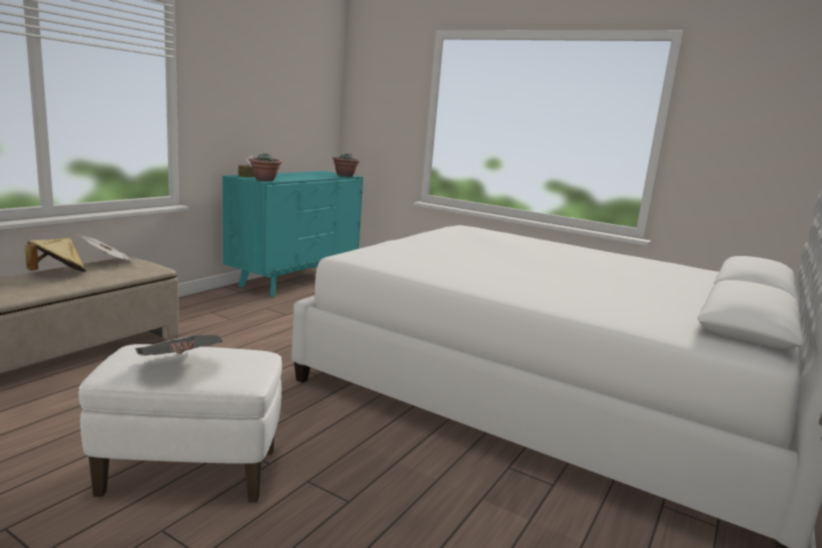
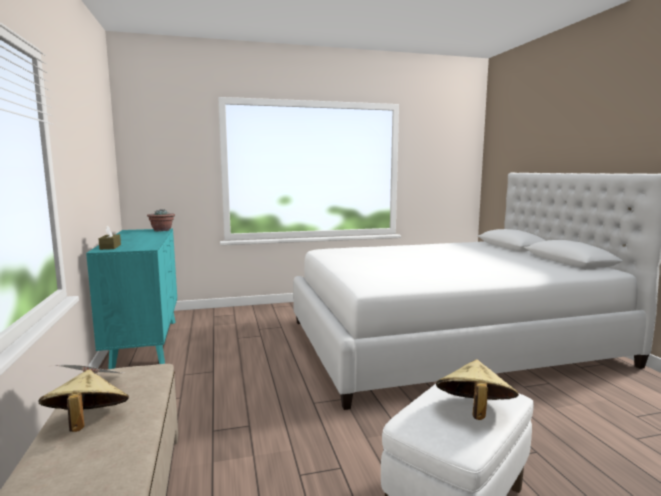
camera: 45 degrees left, 5 degrees down
(180, 367) = (474, 412): newspaper -> beige hat
(265, 180) = (140, 247): potted plant -> none

